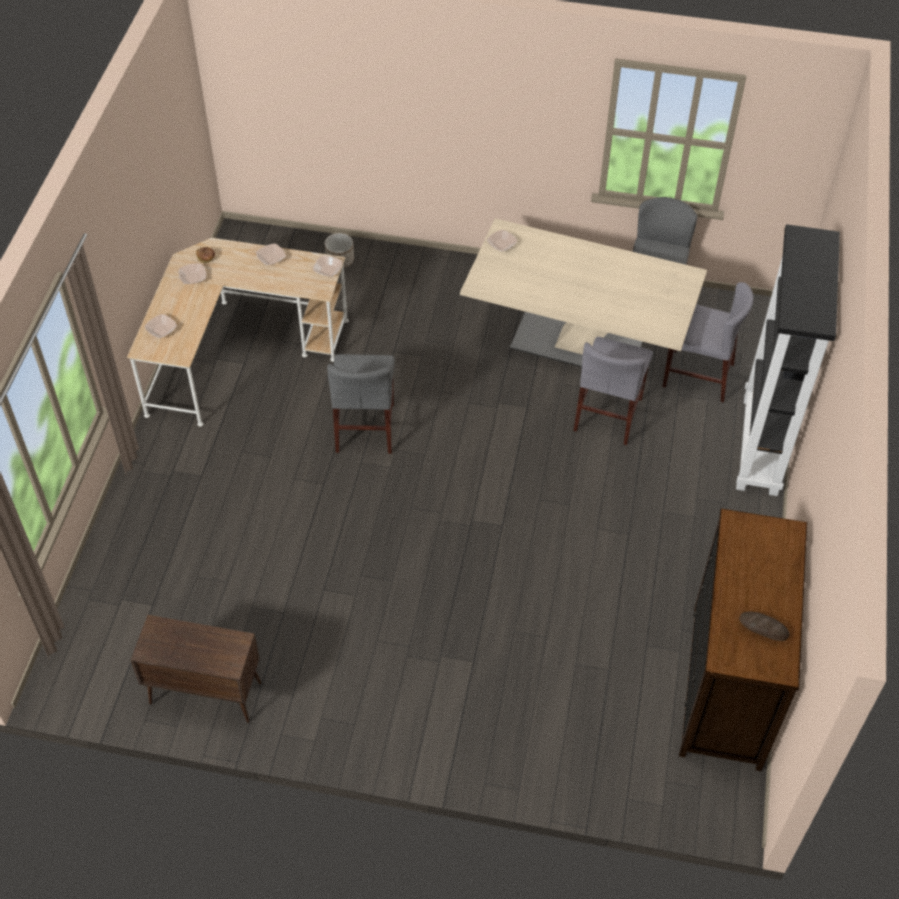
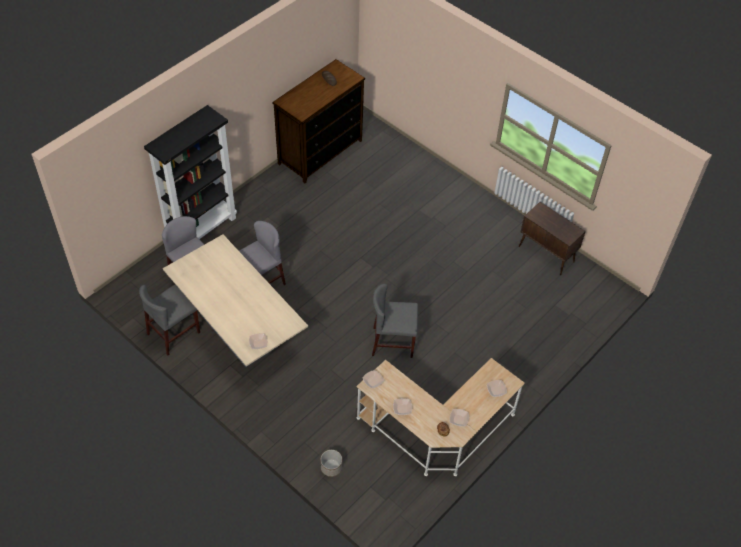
camera: 150 degrees left, 0 degrees up
(365, 427) = (392, 342): grey chair -> grey chair turned 120 degrees counterclockwise

